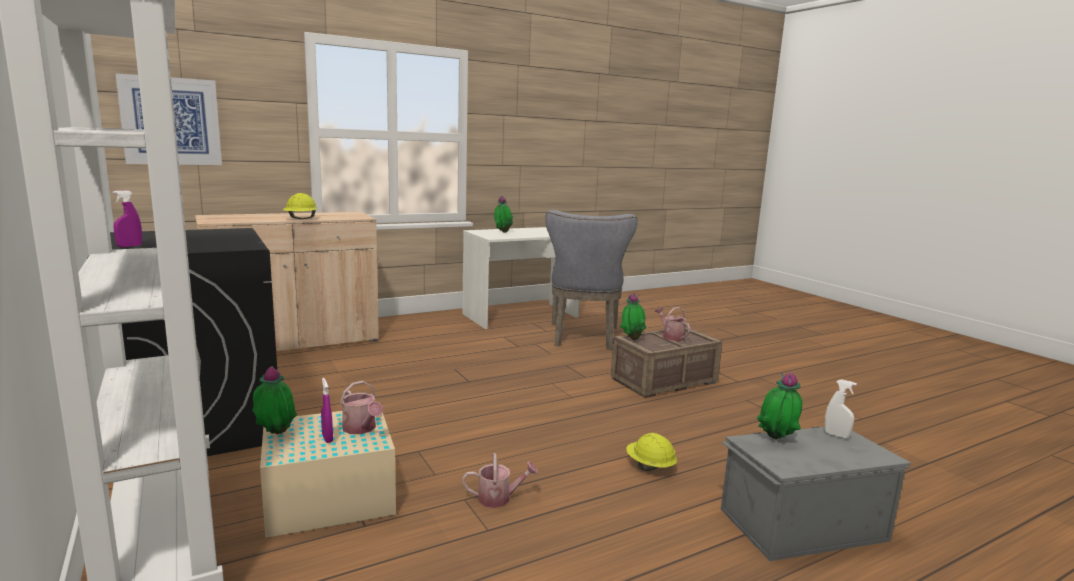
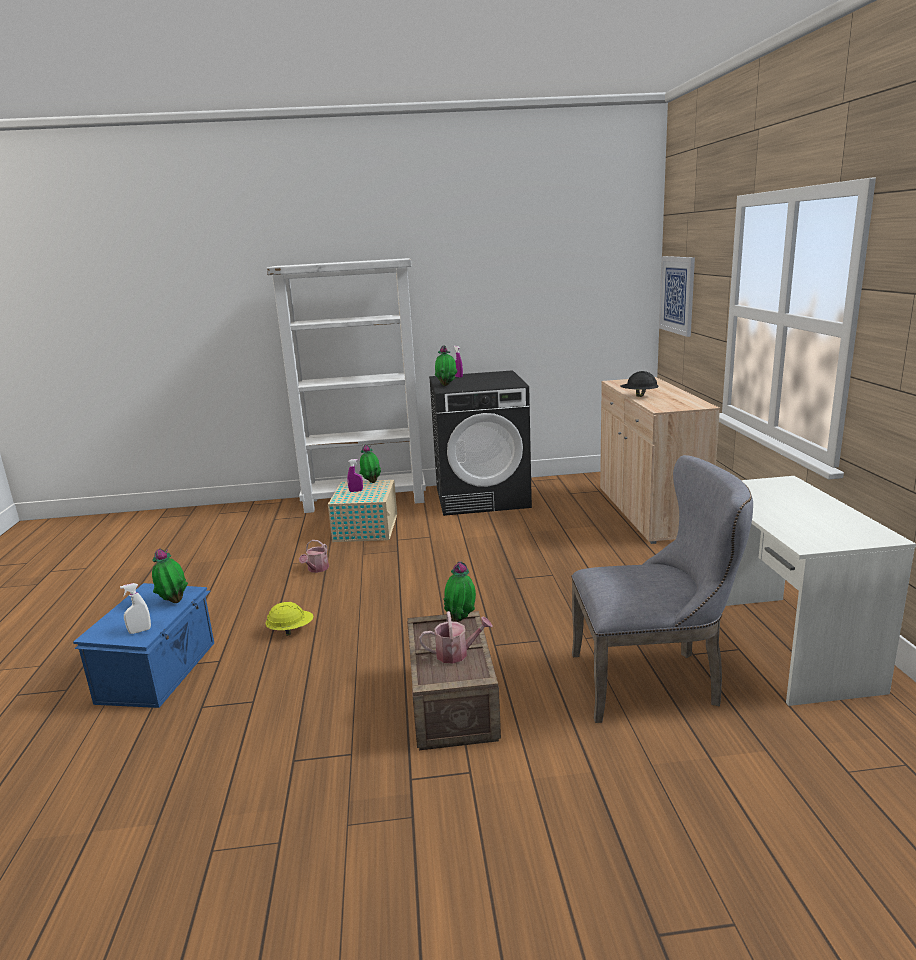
camera: 115 degrees right, 5 degrees up
(300, 219) = (638, 396): yellow hard hat -> black hard hat
(361, 429) = (359, 497): watering can -> none
(502, 232) = (783, 495): potted plant -> potted plant (446, 385)
(583, 338) = (653, 681): grey chair -> grey chair turned 150 degrees clockwise
(800, 523) = (160, 671): grey storage box -> blue storage box

